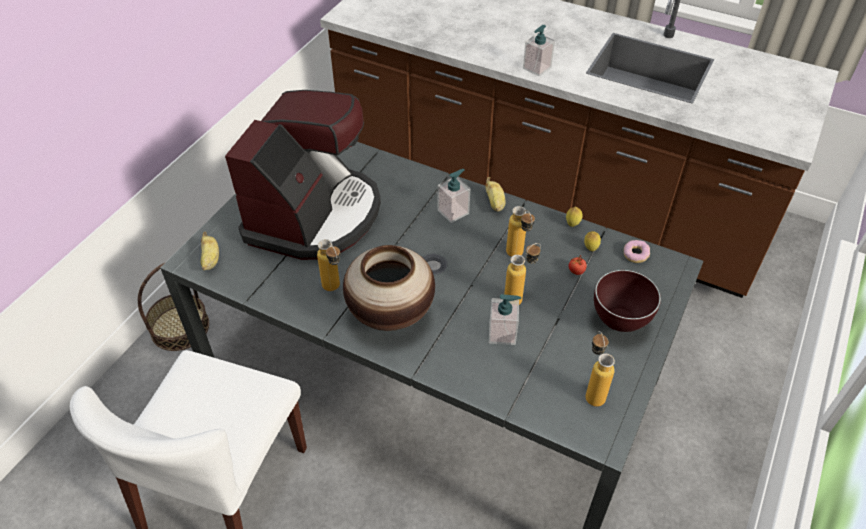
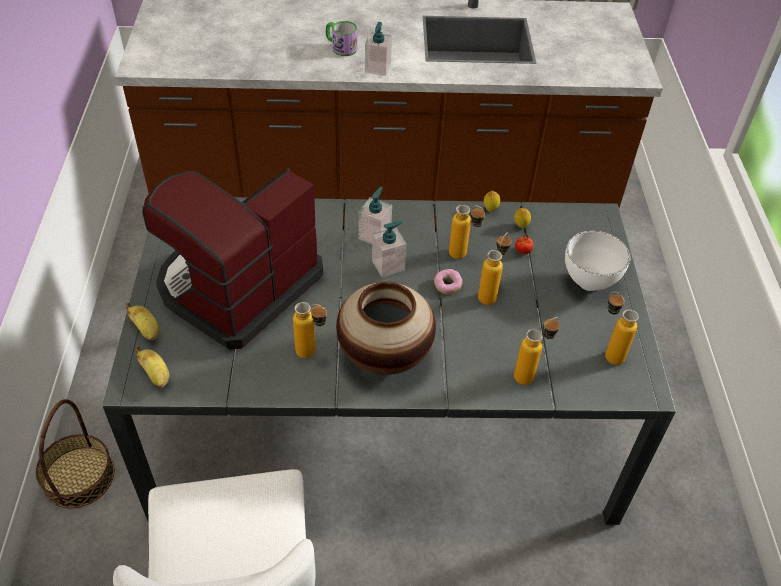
camera: 30 degrees left, 0 degrees up
(315, 215) = (237, 287): coffee machine -> coffee machine turned 135 degrees counterclockwise
(495, 203) = (408, 213): banana -> banana (147, 330)
(502, 333) = (499, 333): soap dispenser -> soap dispenser (388, 265)
(505, 380) = (530, 374): none -> bottle
(517, 42) = (340, 47): none -> mug
(619, 324) = (589, 284): brown bowl -> white bowl
(635, 255) = (561, 218): donut -> donut (447, 286)

